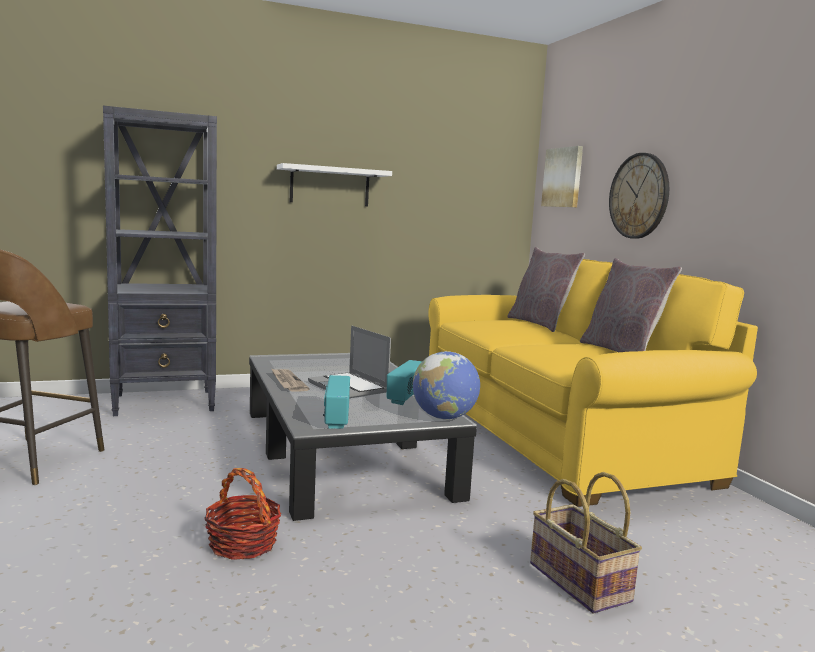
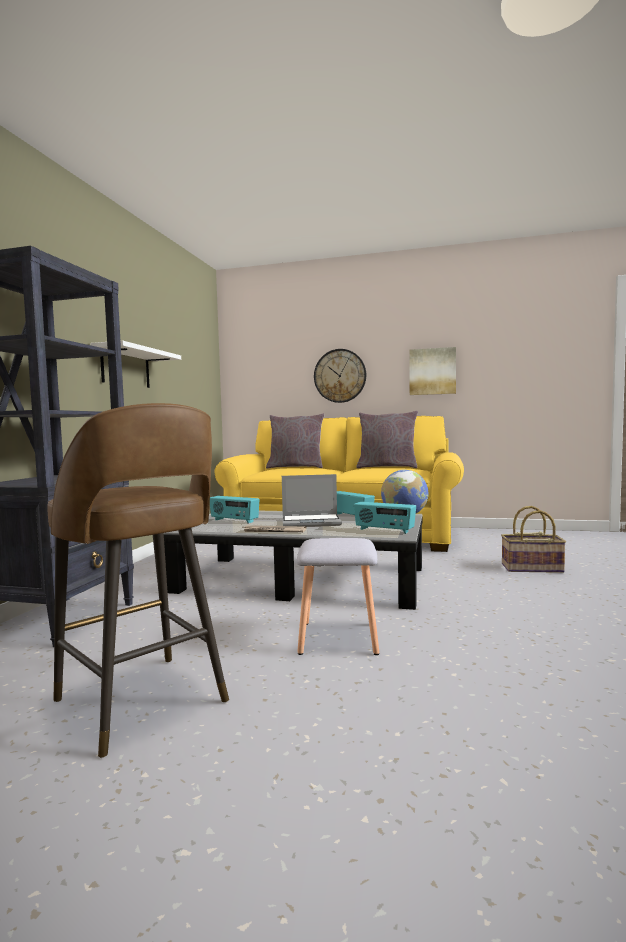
camera: 55 degrees left, 5 degrees down
(183, 497) = (337, 637): none -> grey stool
(243, 544) = (443, 628): basket -> none
(322, 364) = (234, 521): none -> radio
(563, 177) = (256, 367): picture -> picture (432, 371)

